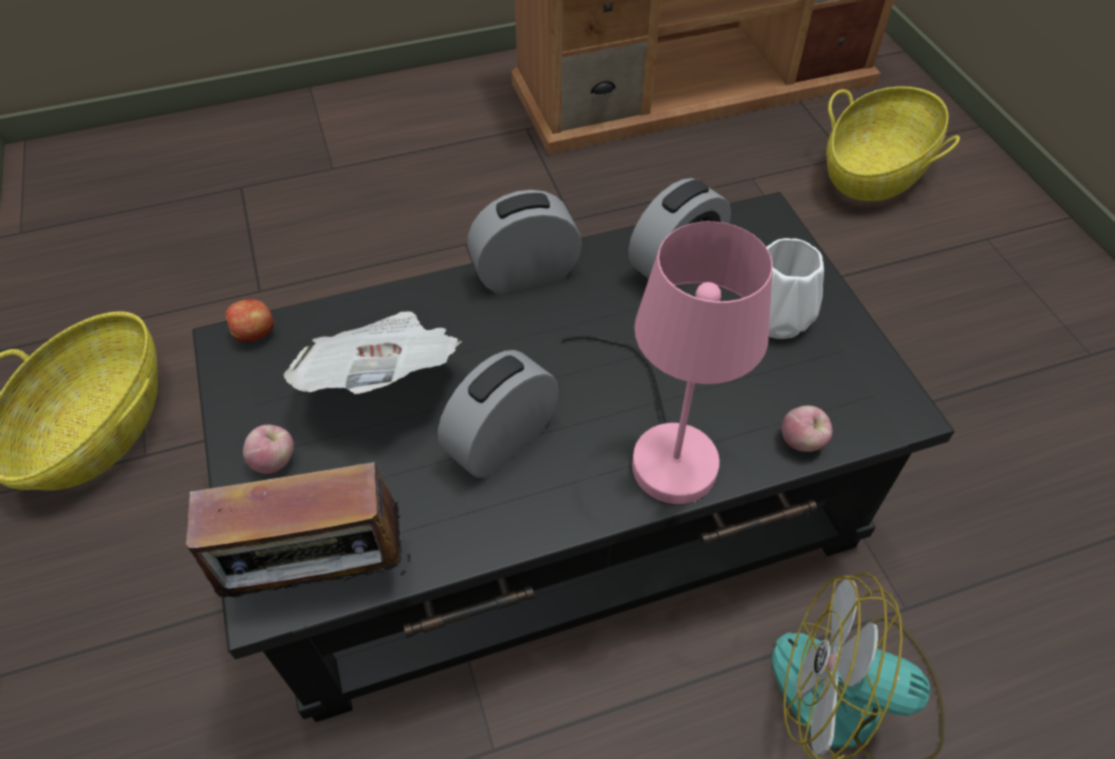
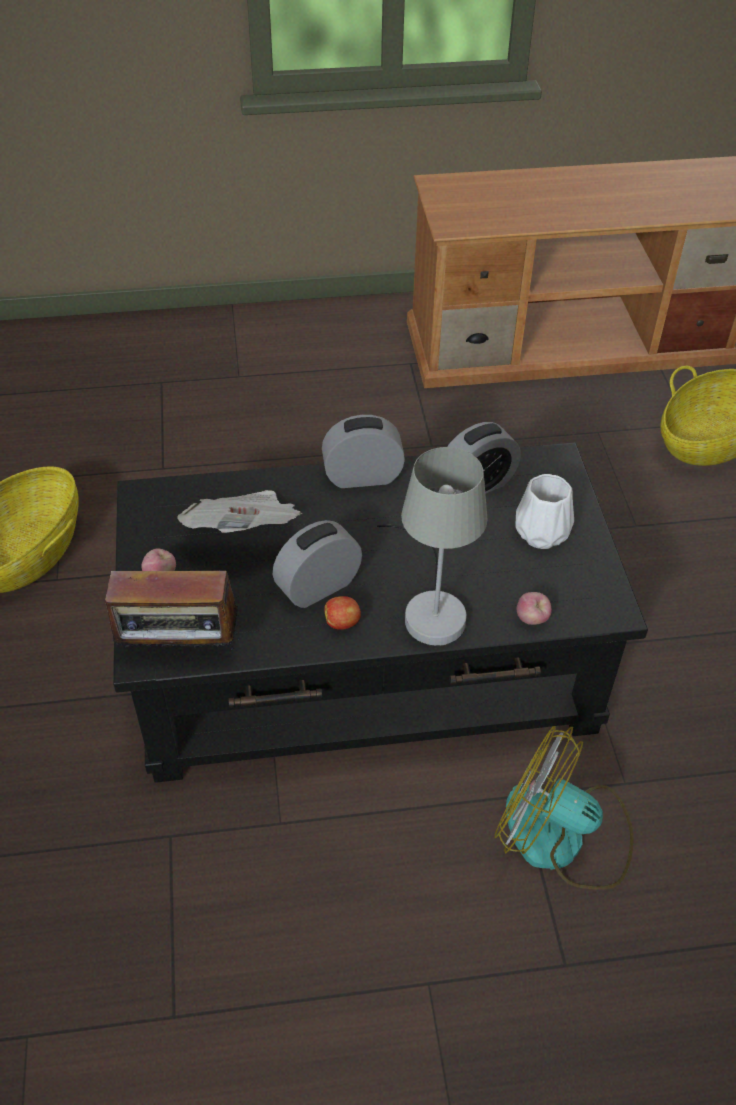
camera: 10 degrees right, 5 degrees down
(255, 333) = (160, 490): apple -> apple (342, 623)
(663, 445) = (431, 606): pink table lamp -> grey table lamp

